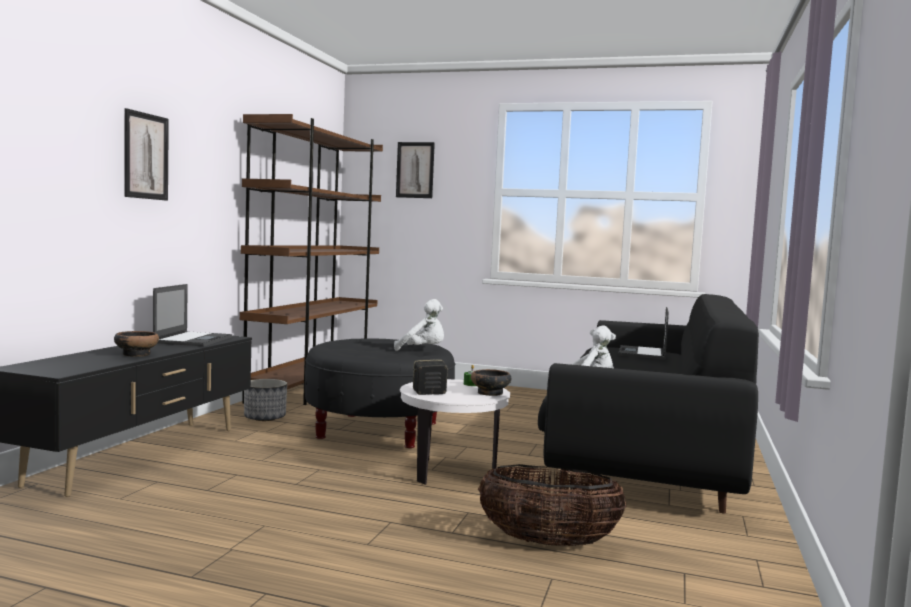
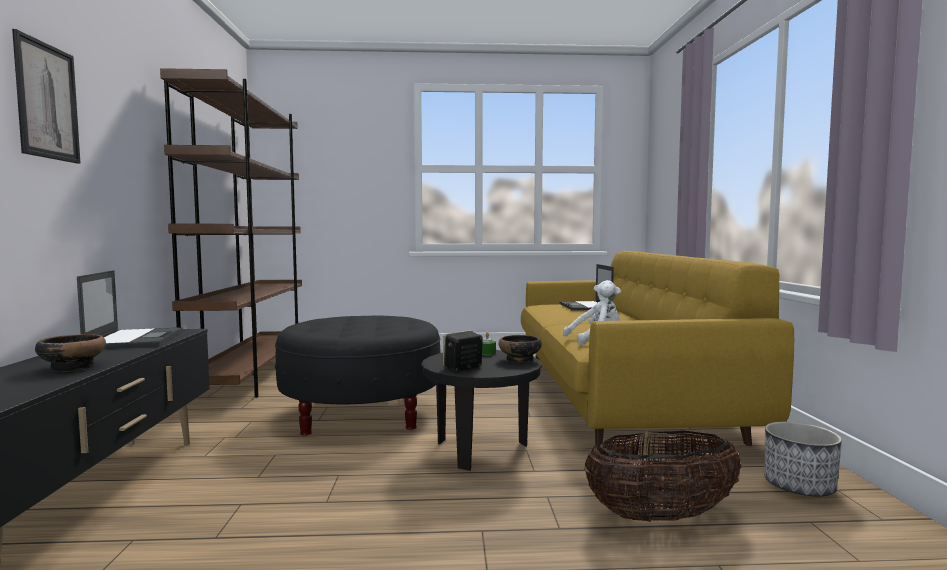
camera: 20 degrees left, 0 degrees up
(265, 418) = (221, 420): planter -> planter (799, 487)
(415, 170) = (331, 148): picture -> none
(423, 350) = (405, 323): white plush toy -> none
(452, 472) = (481, 450): white side table -> black side table
(645, 448) = (615, 393): black sofa -> yellow sofa

